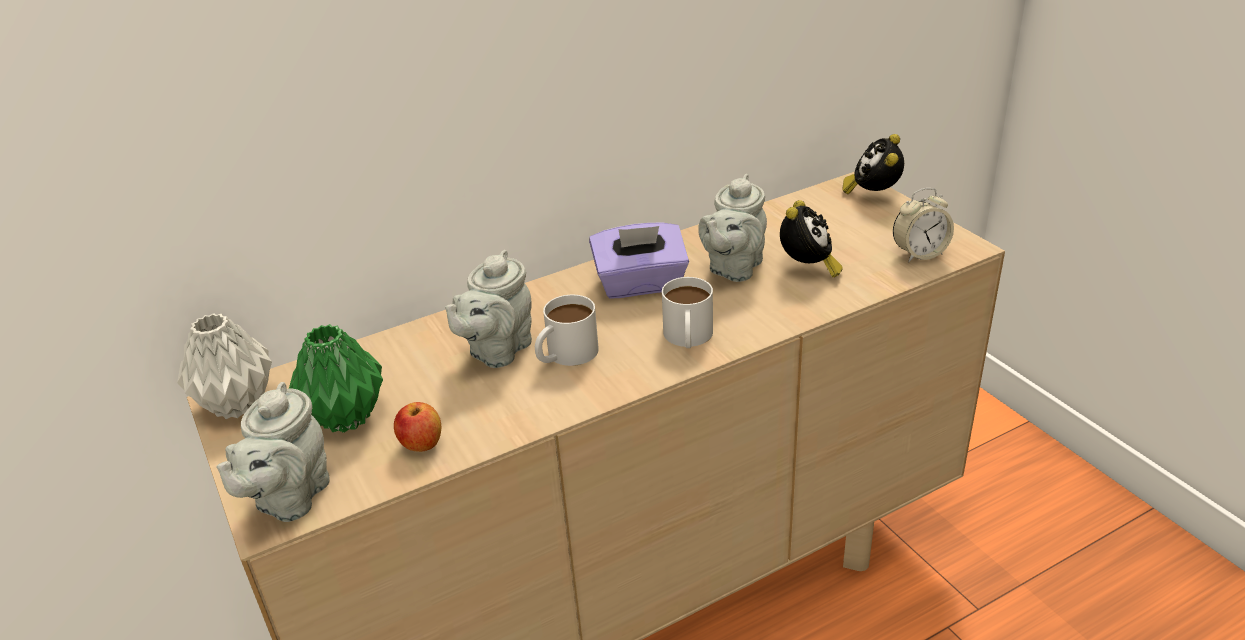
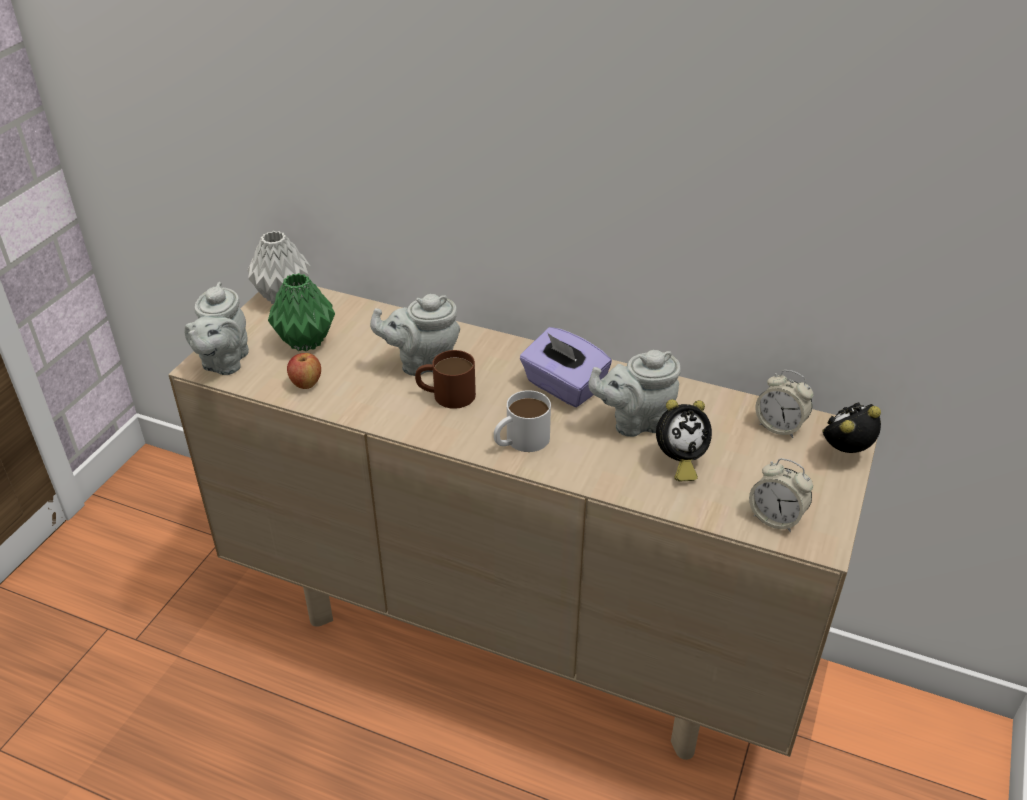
camera: 50 degrees right, 5 degrees up
(289, 498) = (223, 362): grey teapot -> grey teapot turned 60 degrees counterclockwise
(565, 355) = (446, 394): white mug -> brown mug
(815, 207) = (779, 426): none -> alarm clock

